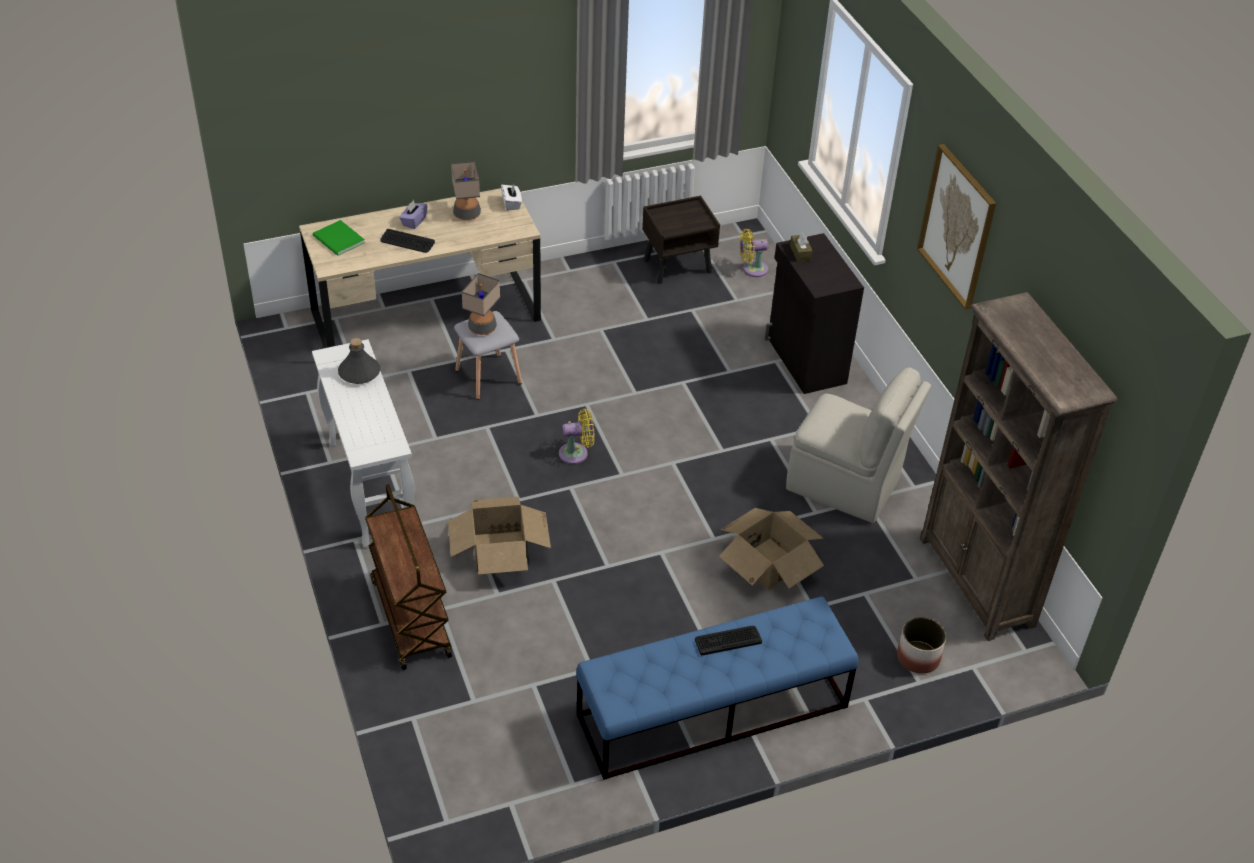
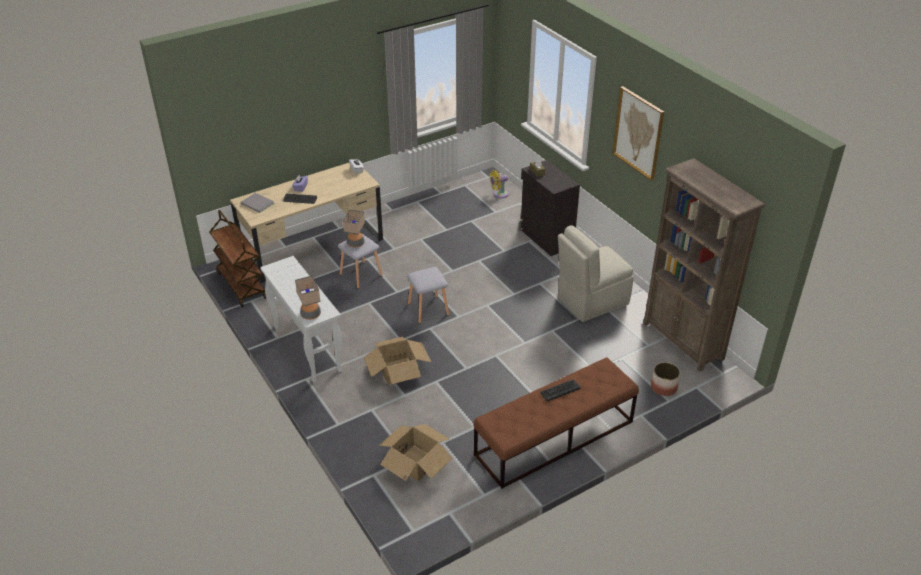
camera: 10 degrees left, 5 degrees down
(338, 240) = (257, 204): green book -> grey book
(359, 372) = (293, 274): grey bottle -> none
(410, 617) = (354, 417): brown cart -> brown cart (241, 285)
(467, 214) = (331, 179): table lamp -> table lamp (310, 314)
(576, 453) = (427, 309): yellow fan -> grey stool
(678, 266) = (455, 198): brown nightstand -> none
(712, 711) = (554, 438): blue bench -> brown bench
(768, 564) = (560, 351): cardboard box -> cardboard box (415, 463)
(845, 485) = (591, 301): beige chair -> beige chair turned 135 degrees clockwise

